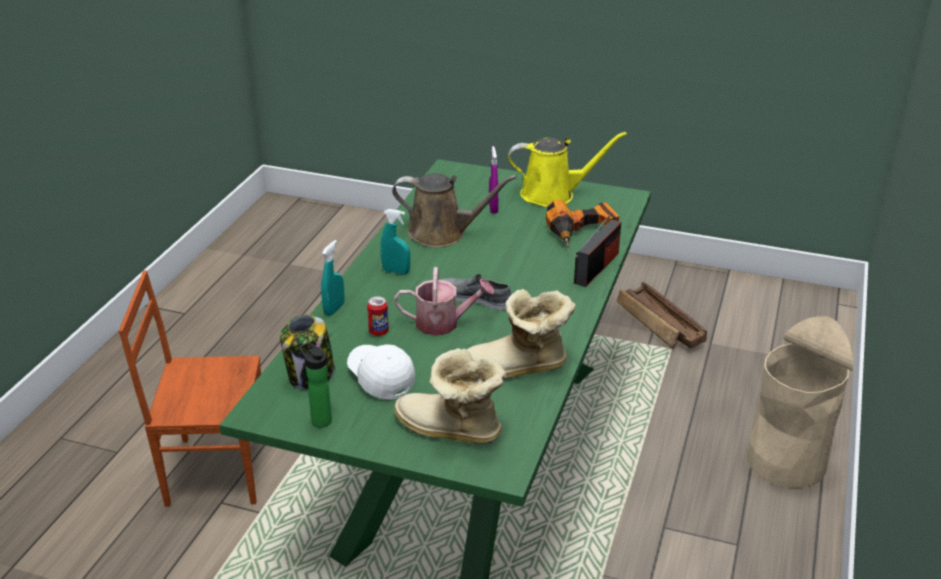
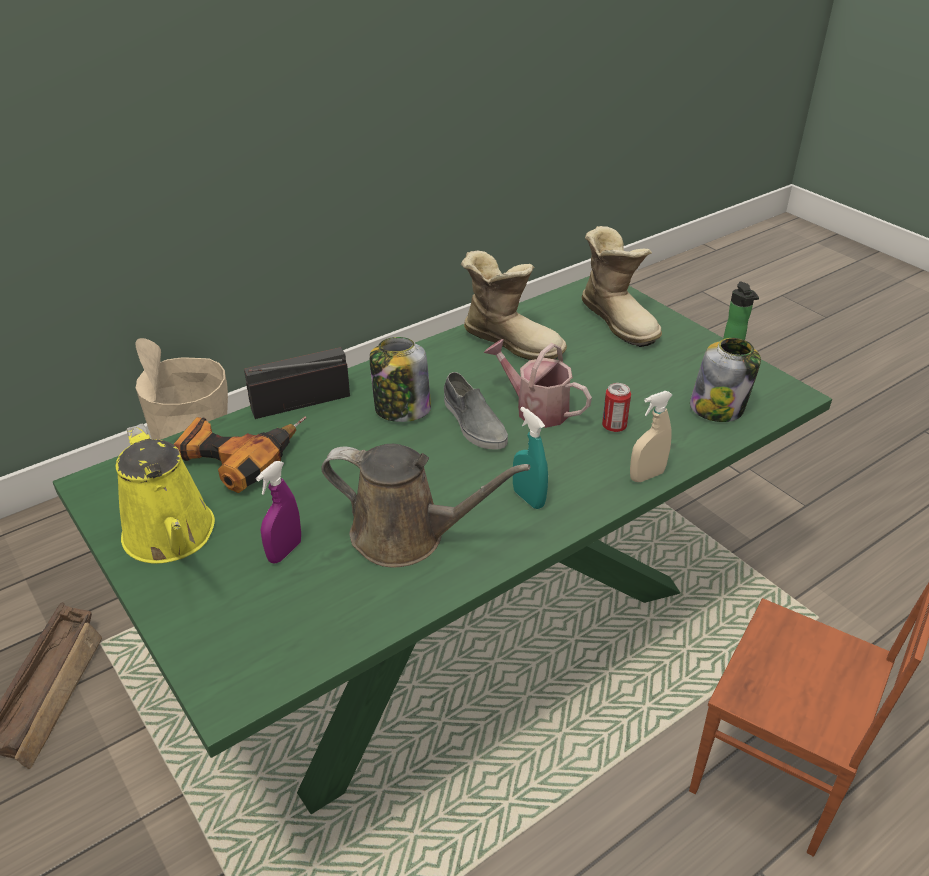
camera: 145 degrees left, 5 degrees up
(334, 309) = (646, 476): turquoise spray bottle -> beige spray bottle
(380, 378) = (647, 380): white cap -> none
(442, 233) = (407, 536): brown watering can -> brown watering can turned 150 degrees clockwise
(530, 288) = (401, 409): none -> jar
(553, 194) = (171, 537): yellow watering can -> yellow watering can turned 150 degrees counterclockwise

